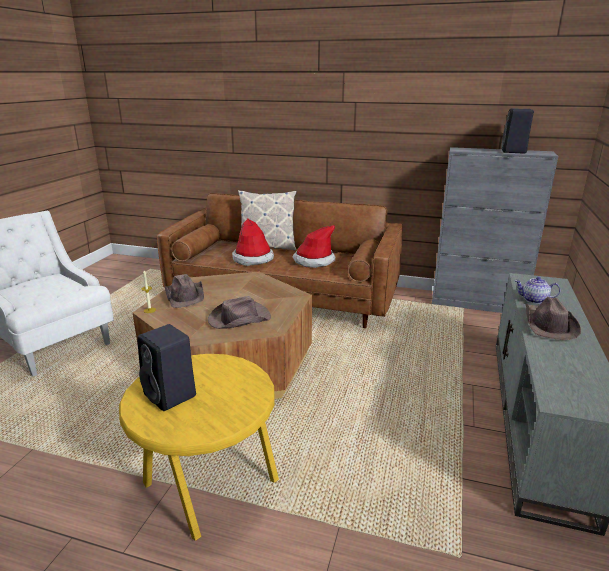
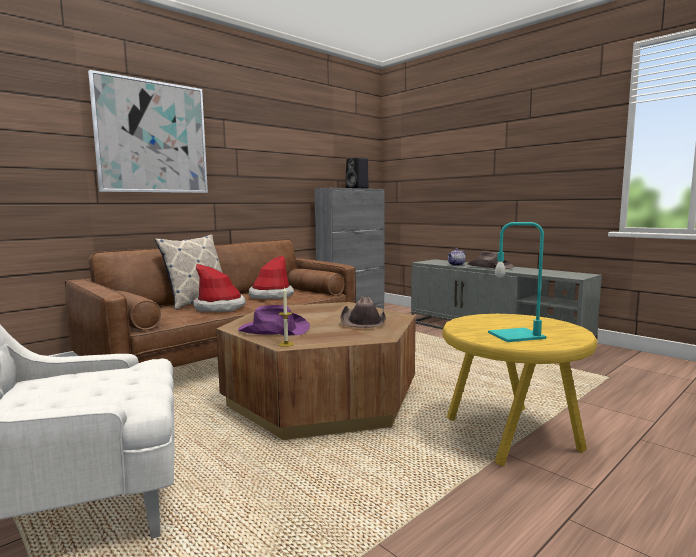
camera: 60 degrees left, 15 degrees down
(171, 396) = (517, 335): black speaker -> turquoise table lamp
(185, 295) = (273, 330): brown hat -> purple hat
(273, 97) = (152, 137): none -> picture

